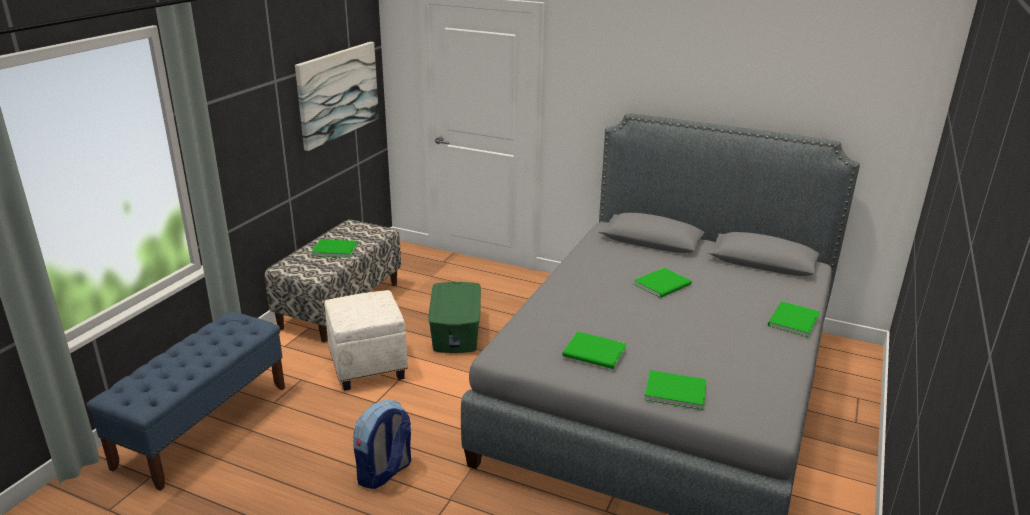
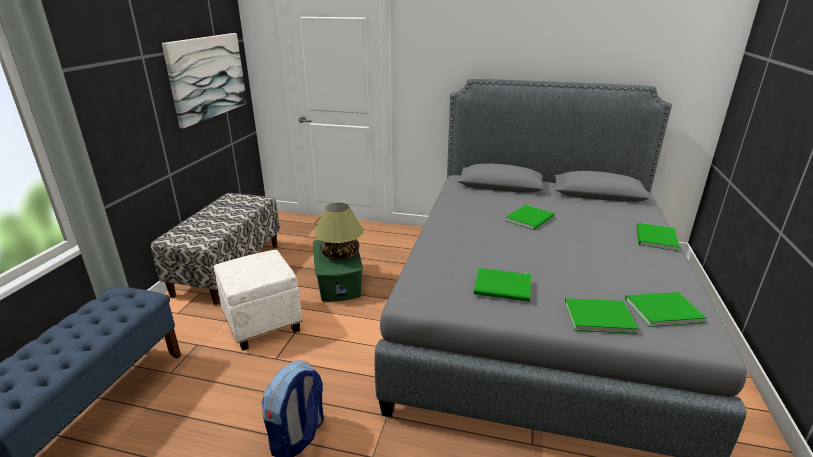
camera: 10 degrees left, 0 degrees up
(334, 249) = (218, 218): green book -> green book (660, 310)
(459, 302) = (340, 254): none -> table lamp

